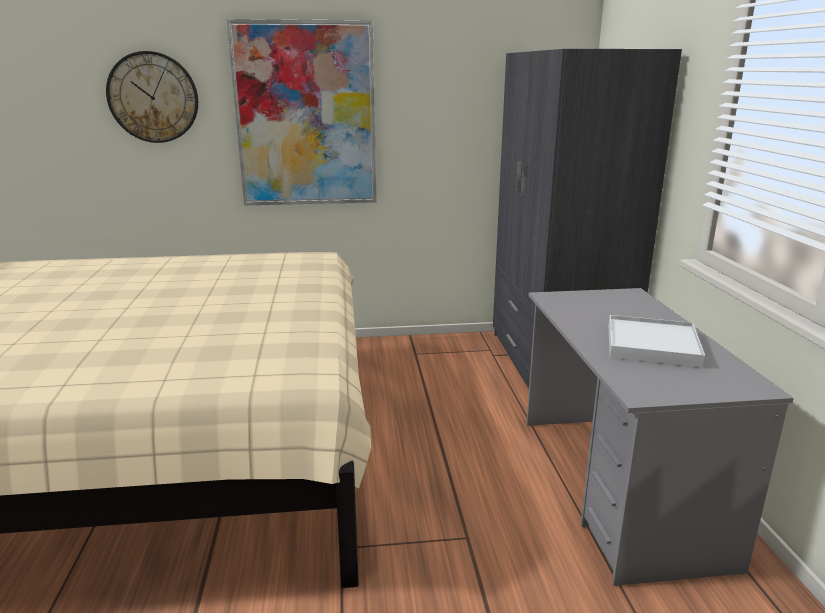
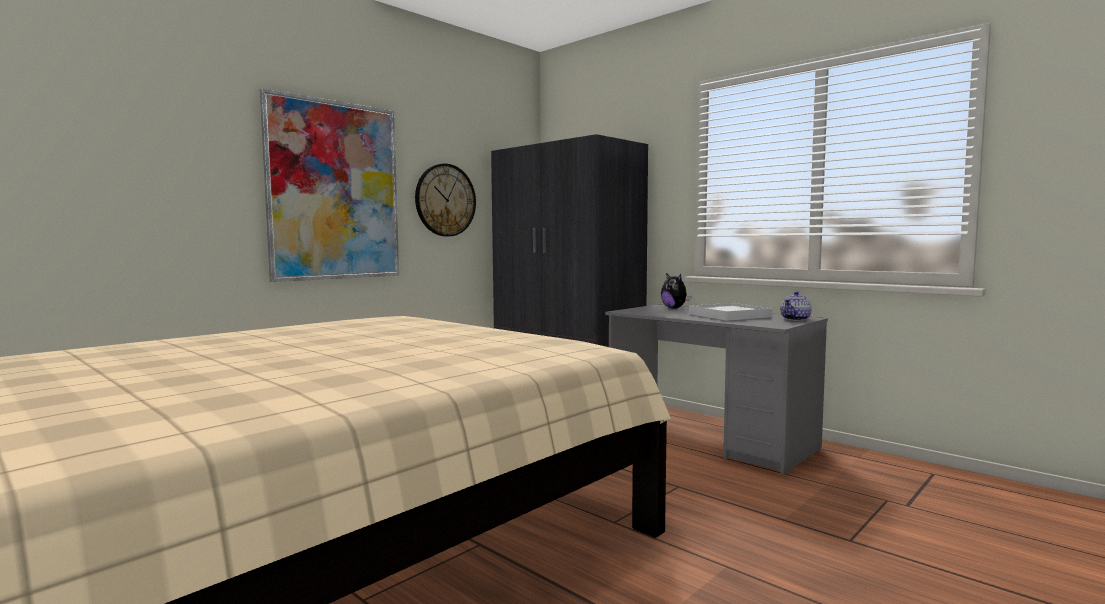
camera: 40 degrees left, 15 degrees down
(153, 97) = (168, 159): wall clock -> wall clock (445, 200)
(631, 305) = (675, 308): none -> plush toy
(722, 386) = (796, 319): none -> teapot

